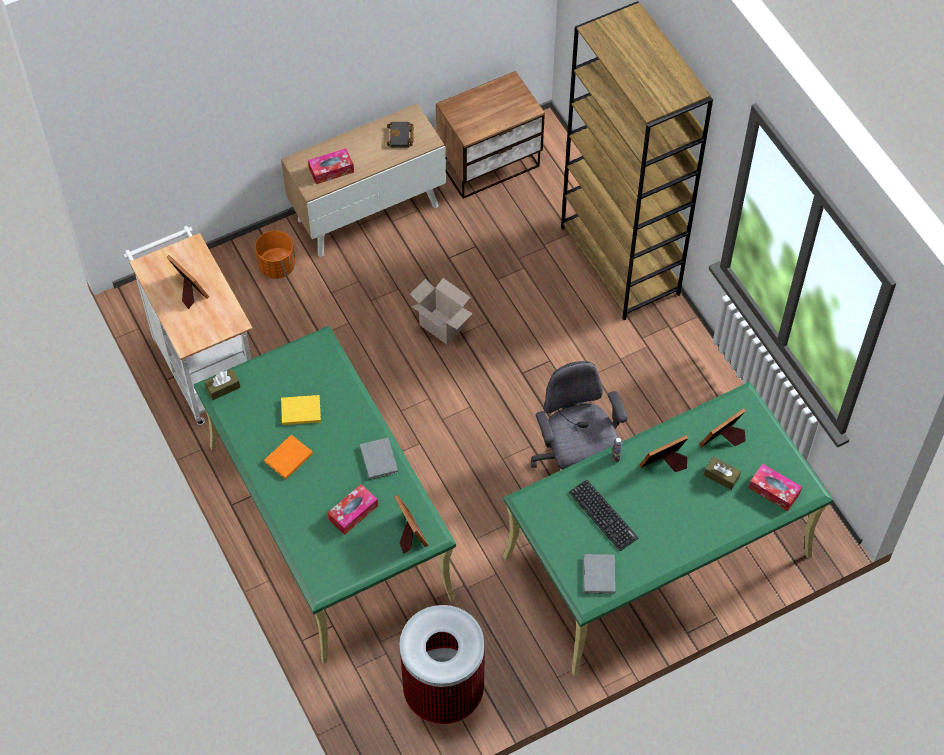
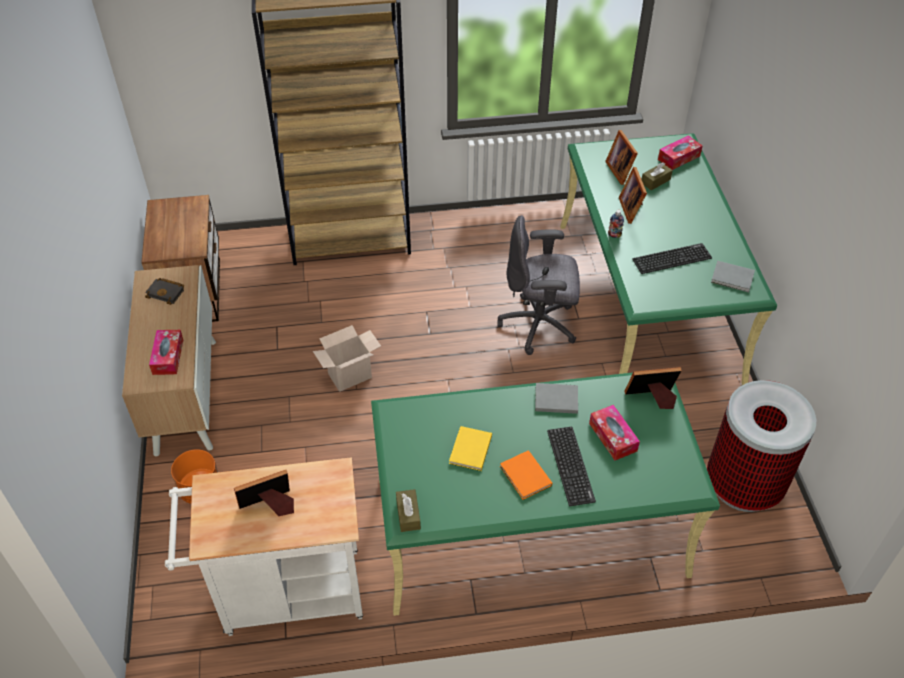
camera: 70 degrees left, 10 degrees down
(310, 488) = (570, 466): none -> keyboard

